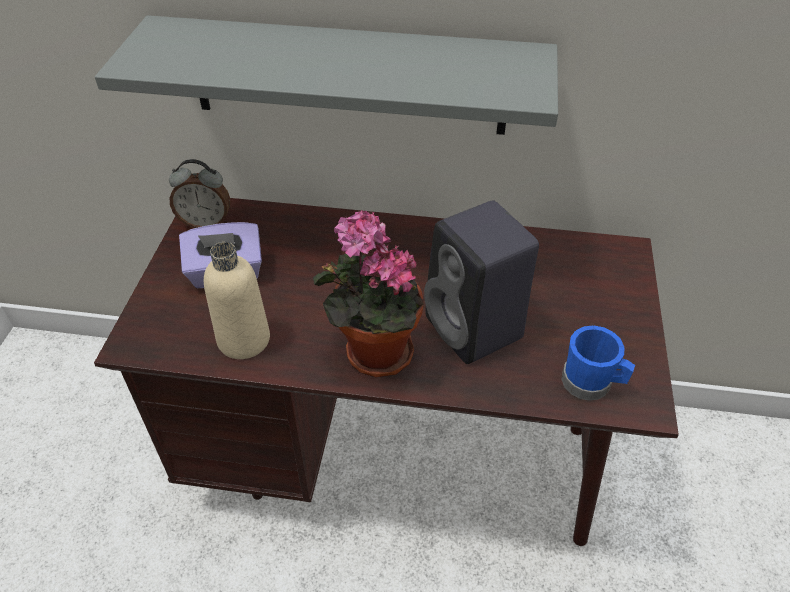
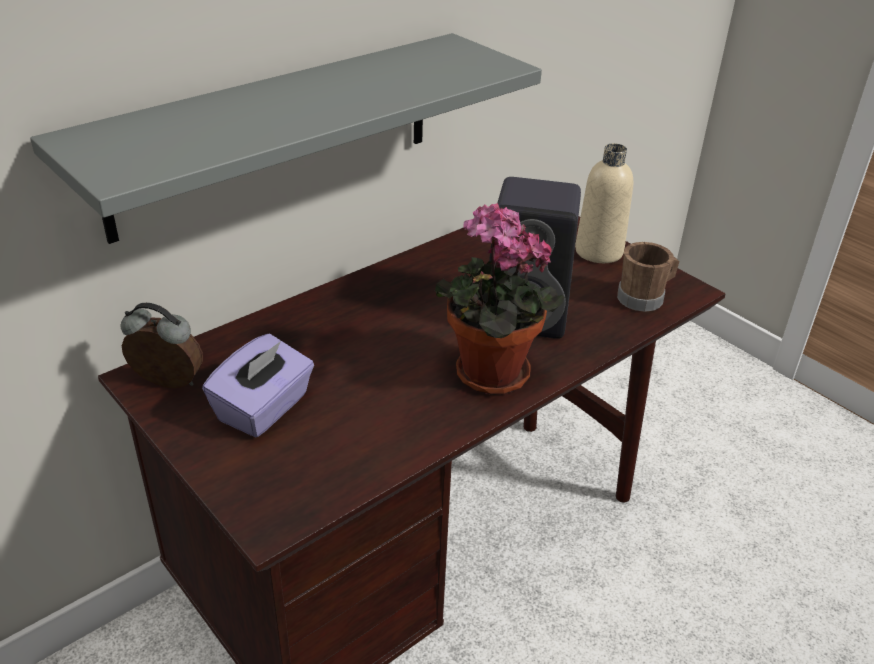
camera: 50 degrees left, 10 degrees down
(206, 222) = (167, 385): alarm clock -> alarm clock turned 120 degrees counterclockwise
(244, 340) = (371, 442): beige bottle -> beige bottle (599, 251)
(591, 383) = (644, 298): blue mug -> brown mug

